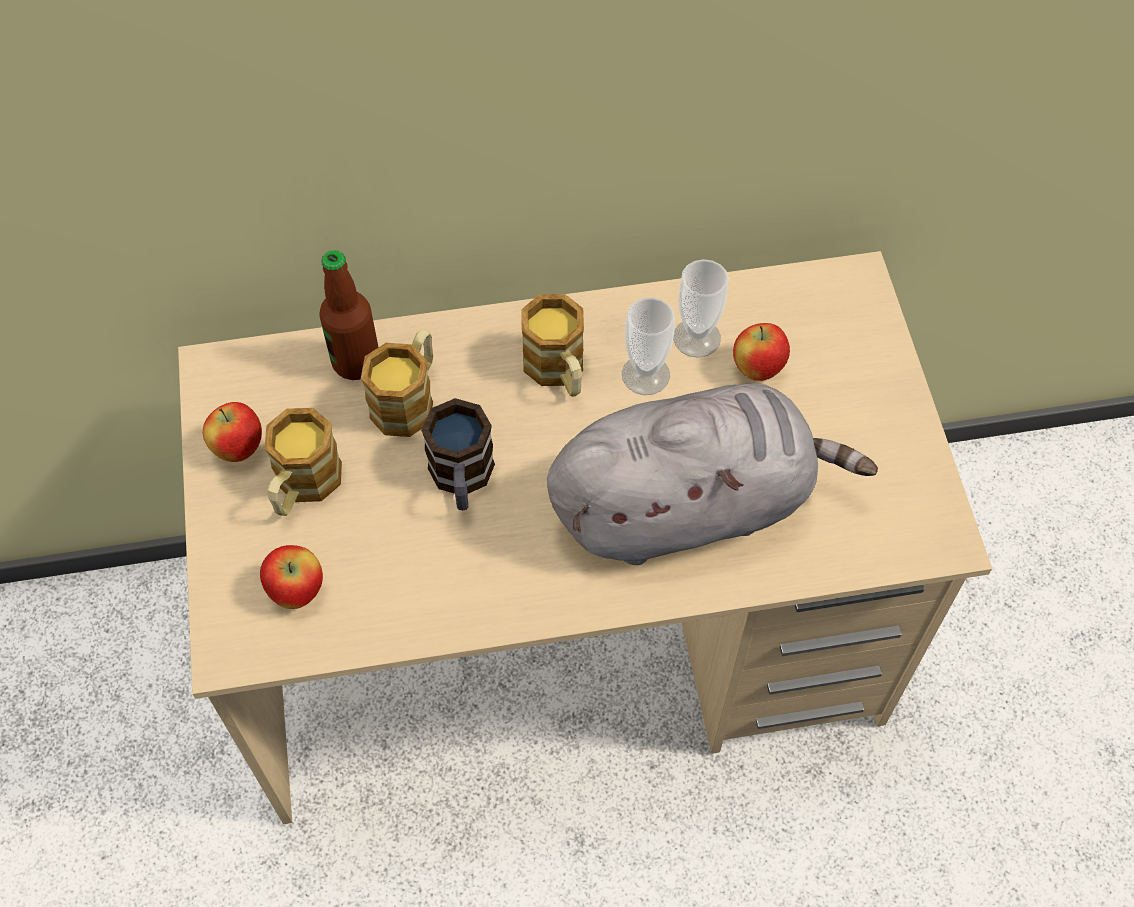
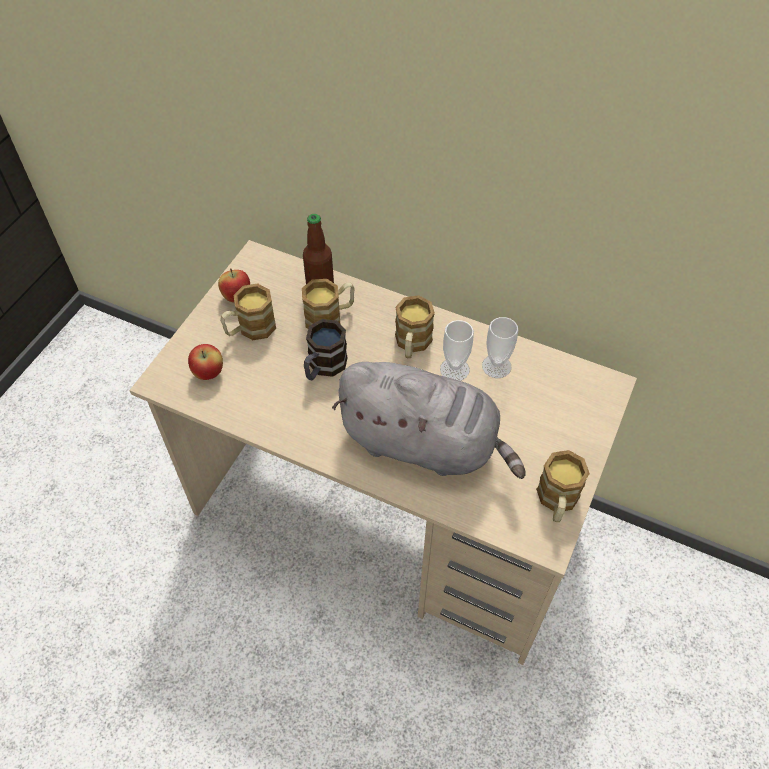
camera: 35 degrees right, 5 degrees down
(757, 369) = (516, 399): apple -> none
(913, 478) = (557, 501): none -> mug

